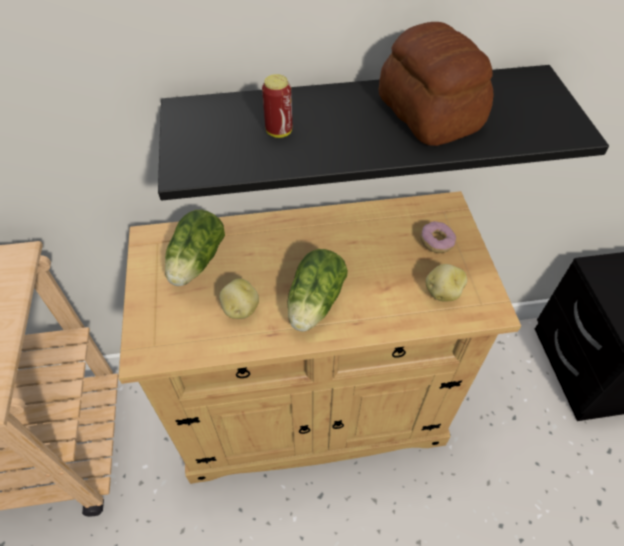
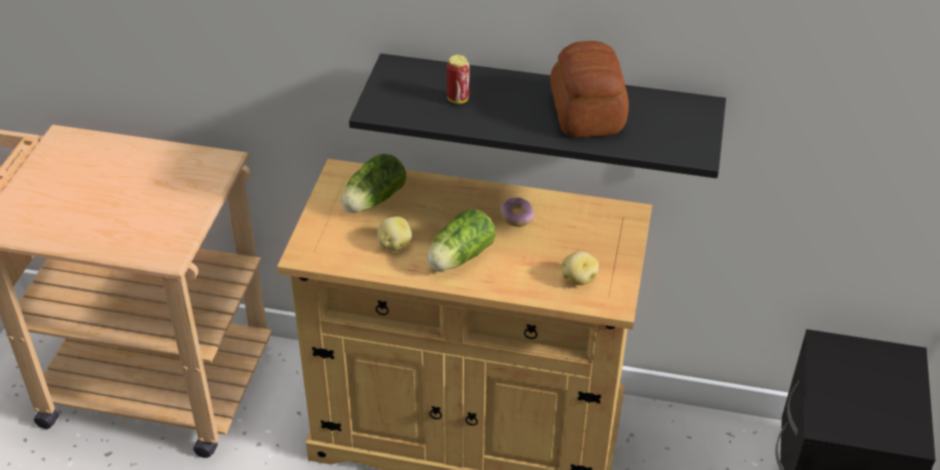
camera: 20 degrees right, 10 degrees down
(436, 242) = (597, 240): donut -> donut (516, 218)

